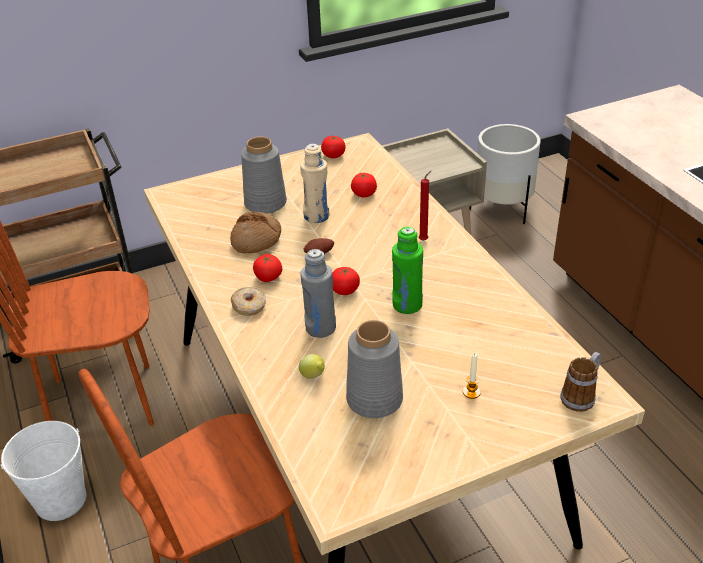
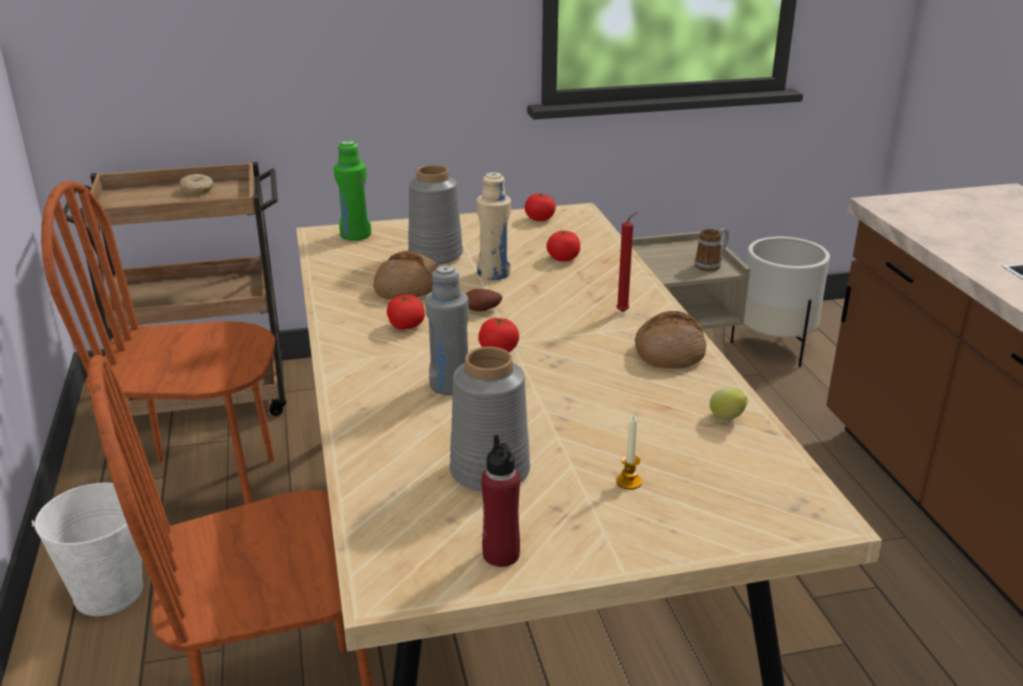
camera: 10 degrees right, 10 degrees down
(249, 306) = (368, 352): donut -> donut (197, 190)
(313, 376) = (418, 435): lemon -> lemon (727, 419)
(404, 466) = (501, 555): none -> red bottle
(407, 305) = (575, 375): green bottle -> green bottle (355, 235)
(467, 274) = (669, 352): none -> bread
(581, 396) = (788, 508): mug -> mug (711, 265)

